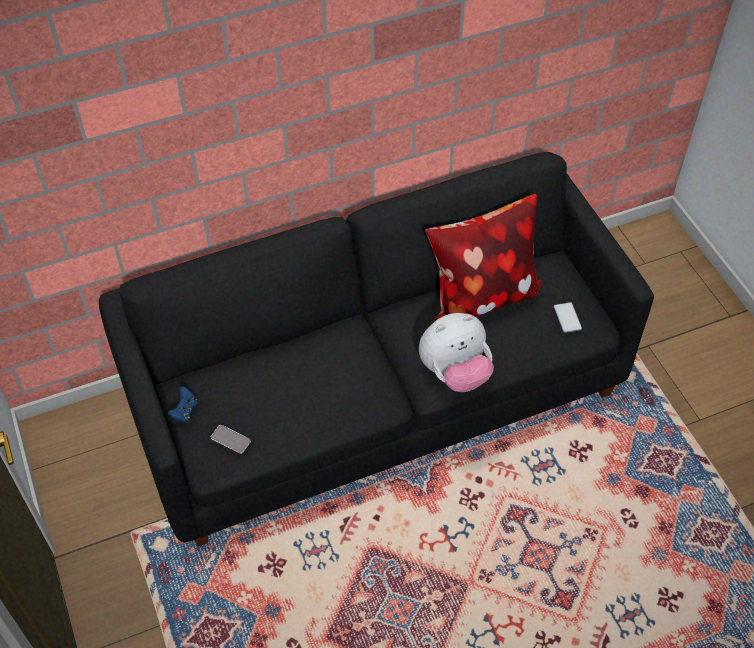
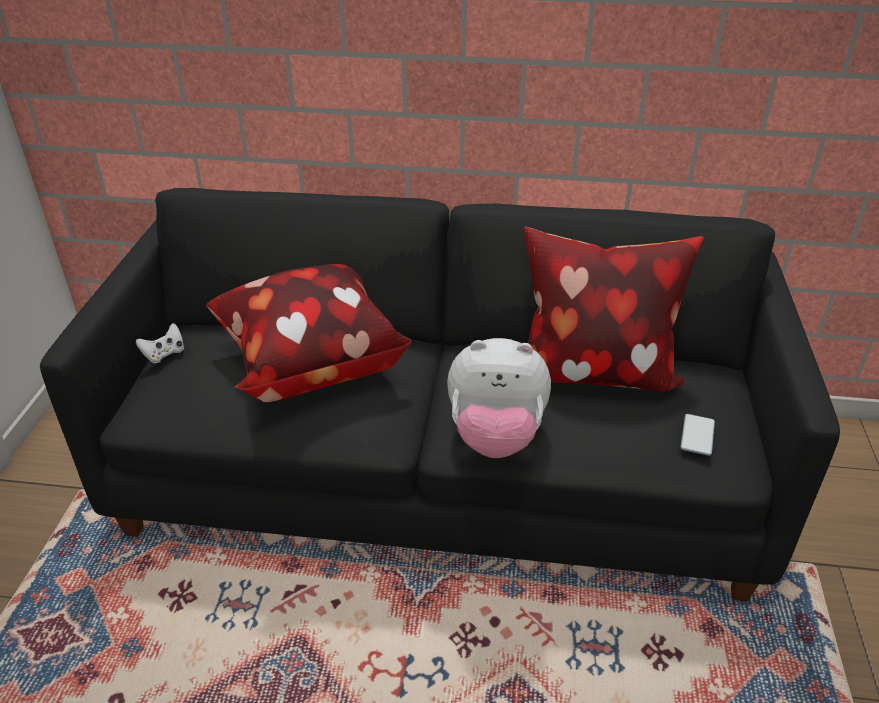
camera: 30 degrees right, 15 degrees down
(185, 411) = (164, 354): blue game controller -> white game controller
(230, 439) = (179, 397): phone -> none
(298, 373) = (309, 363): none -> pillow

